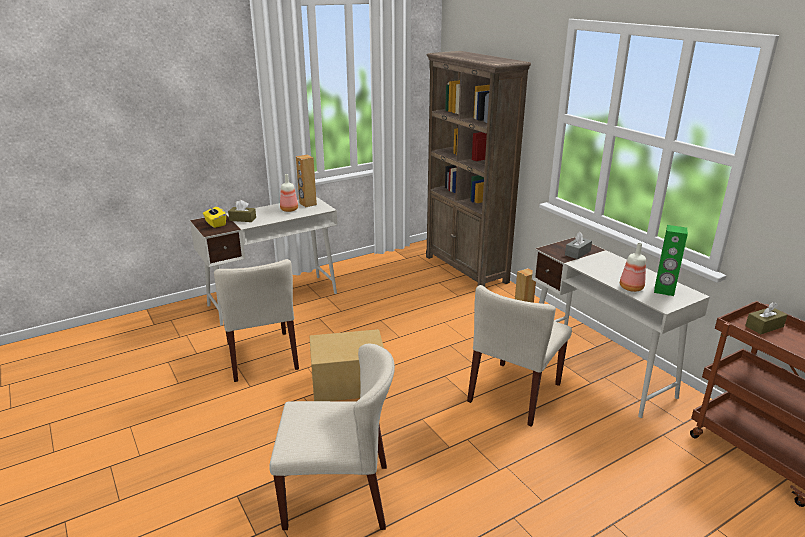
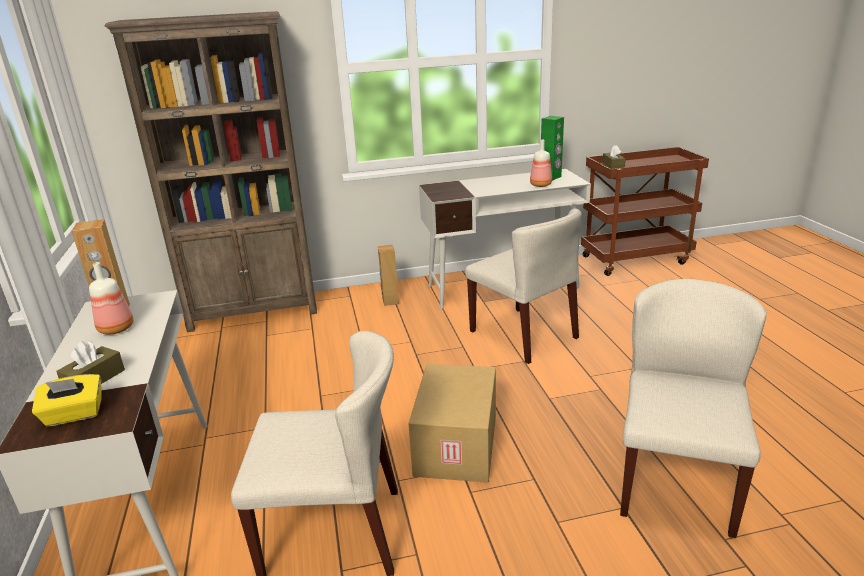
camera: 70 degrees left, 0 degrees up
(577, 253) = (457, 189): grey tissue box -> none

